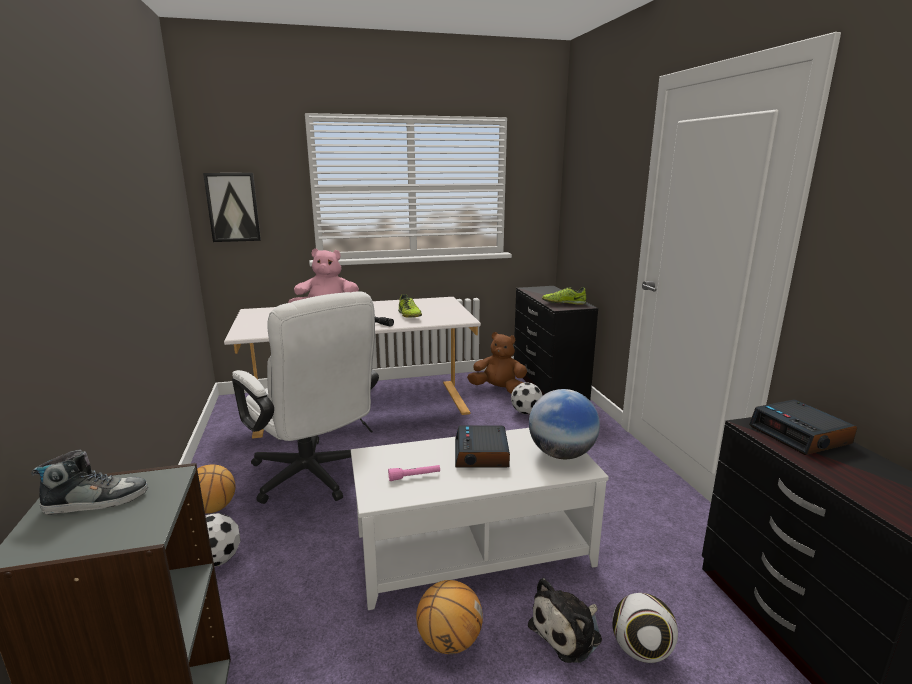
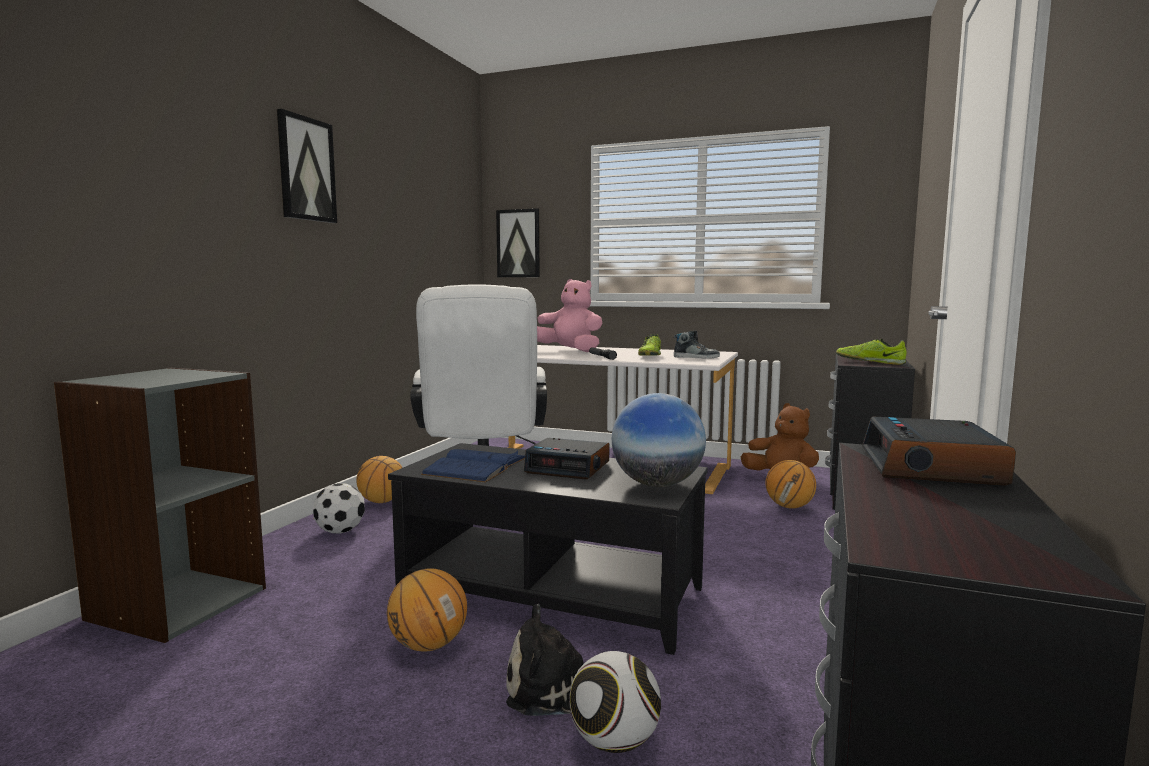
camera: 35 degrees right, 10 degrees down
(84, 176) = (306, 169): none -> picture
(96, 501) = (164, 374): shoe -> shoe (696, 357)
(414, 476) = (476, 466): pink flashlight -> blue book
(472, 548) = (552, 592): white coffee table -> black coffee table
(482, 454) = (569, 467): alarm clock -> alarm clock turned 105 degrees counterclockwise
(526, 412) = (789, 507): football -> basketball

